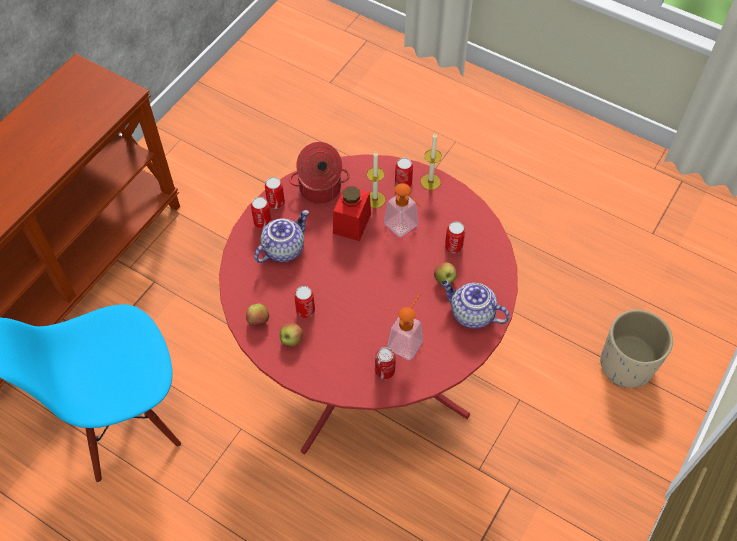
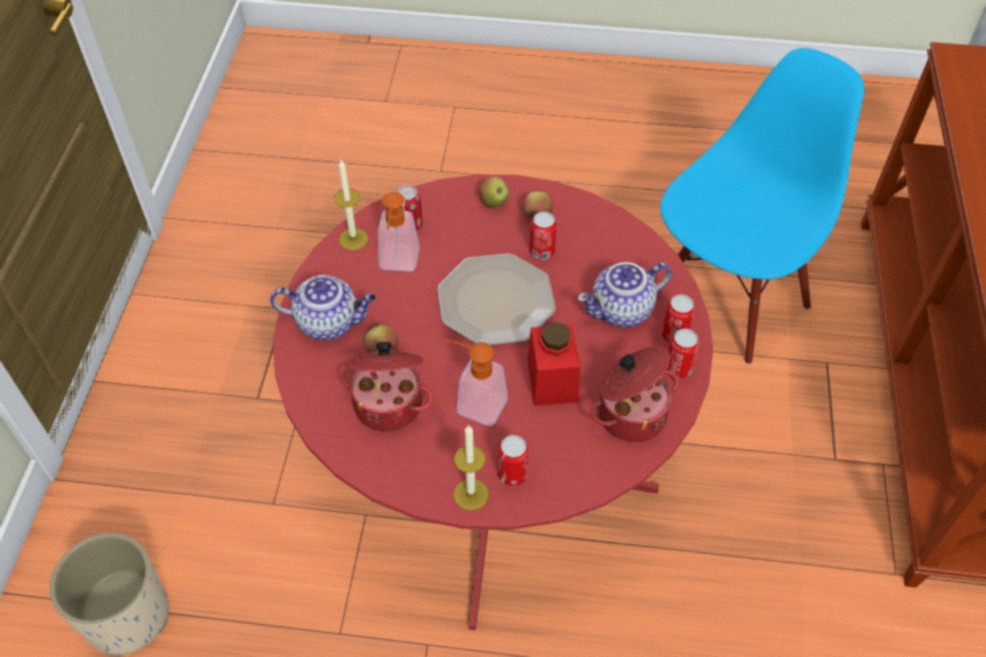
camera: 155 degrees right, 5 degrees down
(258, 321) = (589, 222): apple -> apple (494, 203)
(283, 248) = (621, 312): teapot -> teapot turned 45 degrees clockwise
(356, 287) = (495, 300): none -> plate
(375, 200) = (540, 429): candle -> candle (353, 239)
(453, 246) = (389, 403): can -> cooking pot

